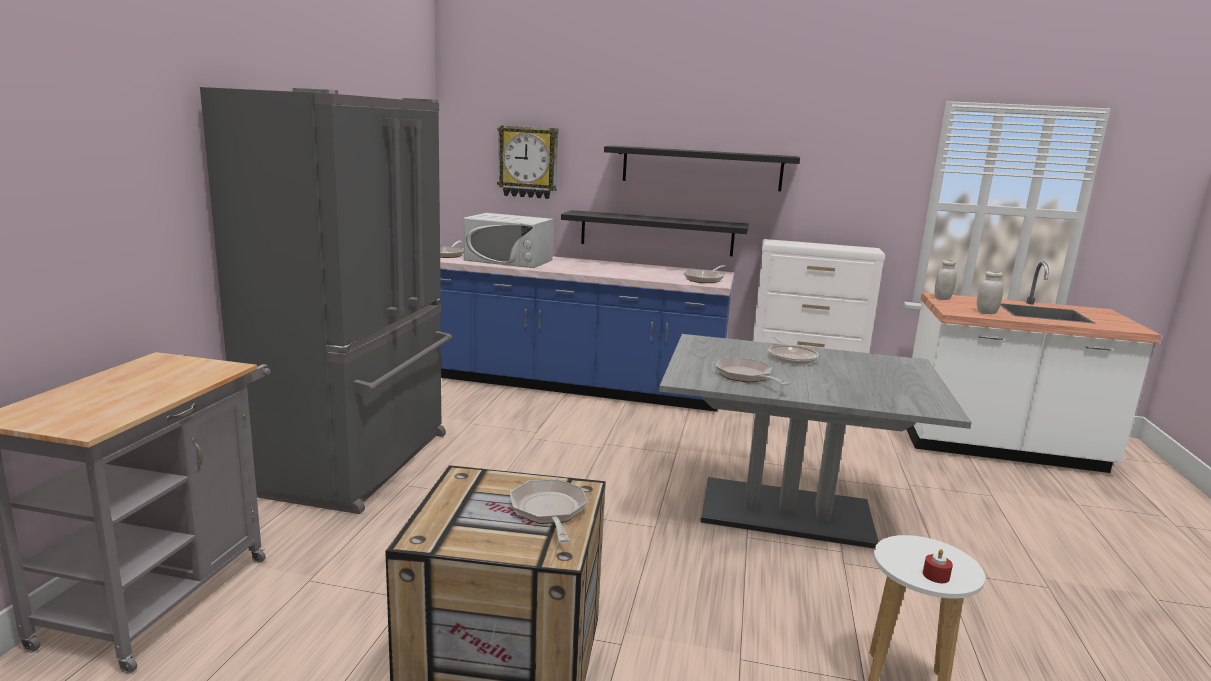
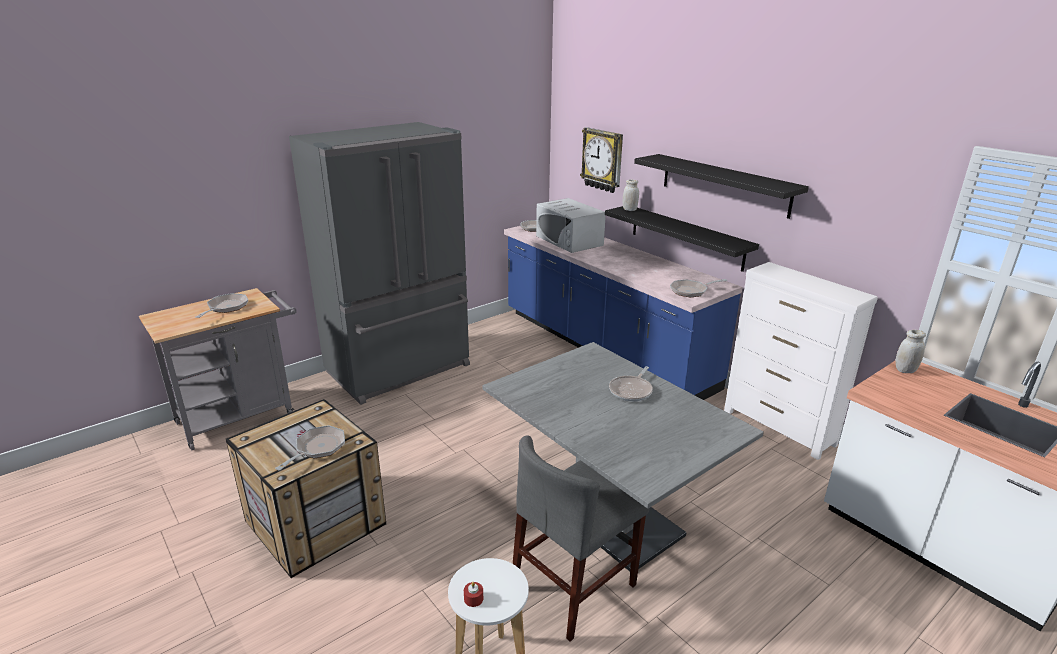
camera: 40 degrees right, 10 degrees up
(746, 376) = (556, 397): frying pan -> frying pan (226, 308)
(856, 581) = (574, 586): none -> grey chair
(986, 313) = (913, 402): white jar -> white jar (629, 210)

